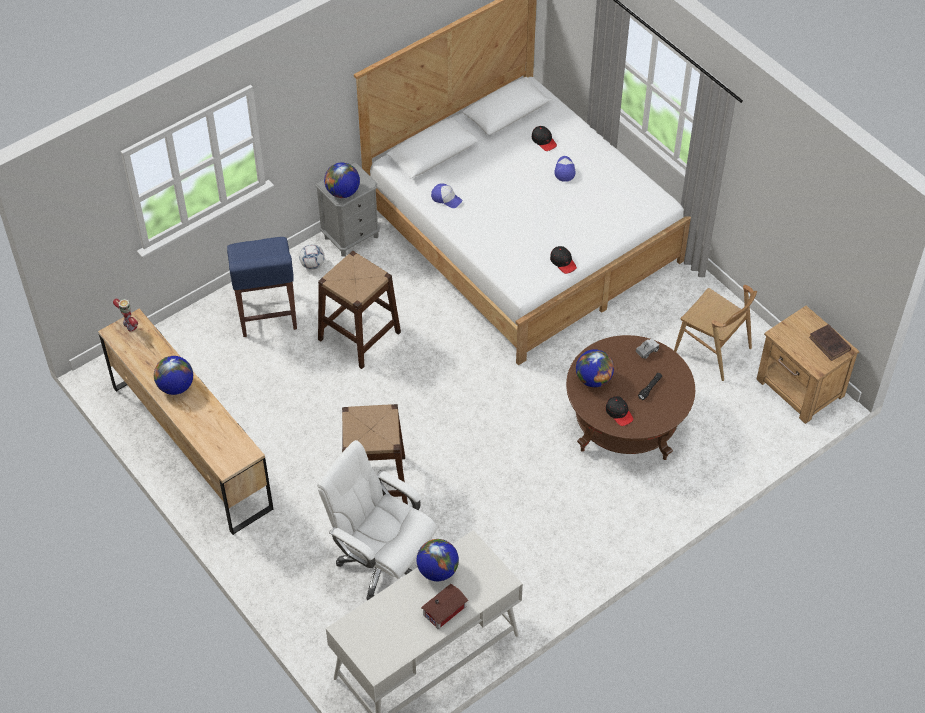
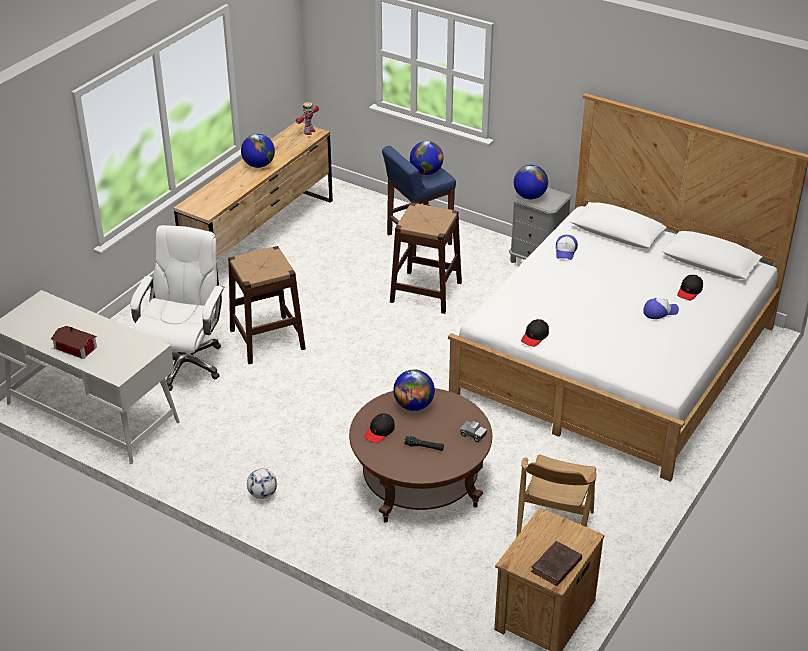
camera: 70 degrees right, 15 degrees down
(312, 265) = (489, 248): football -> football (262, 494)
(437, 570) = (118, 334): globe -> globe (426, 172)

